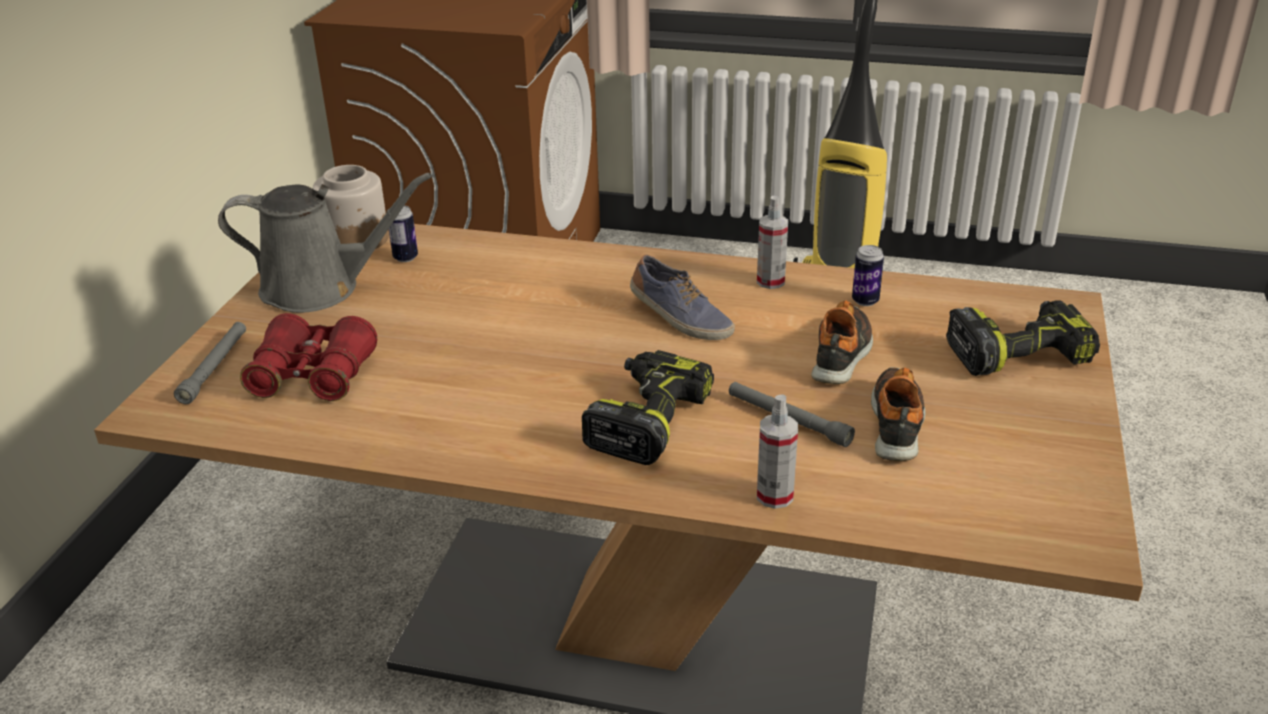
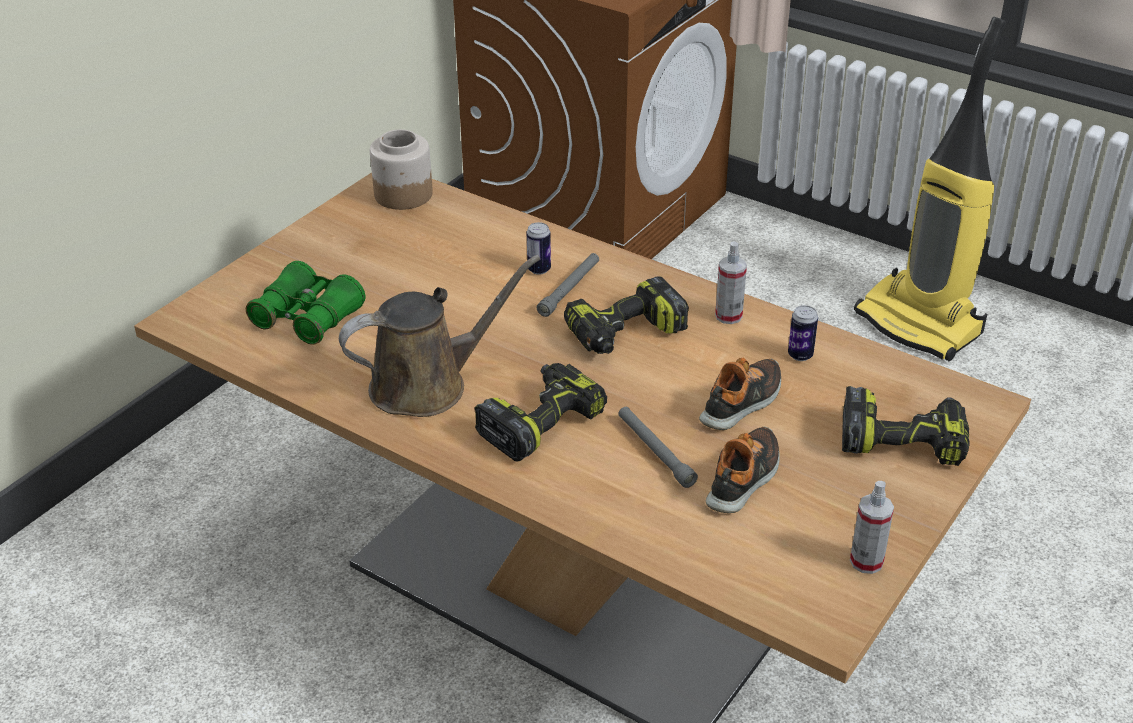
camera: 20 degrees right, 5 degrees up
(215, 368) = (240, 293): grey flashlight -> grey flashlight (569, 289)
(313, 376) = (307, 318): red binoculars -> green binoculars
(320, 288) = (352, 237): grey watering can -> none
(405, 258) = (434, 222): can -> can (539, 269)
(496, 412) = (428, 385): none -> brown watering can
(679, 319) = (625, 335): shoe -> power drill
(774, 496) = (600, 514): spray bottle -> spray bottle (866, 561)

